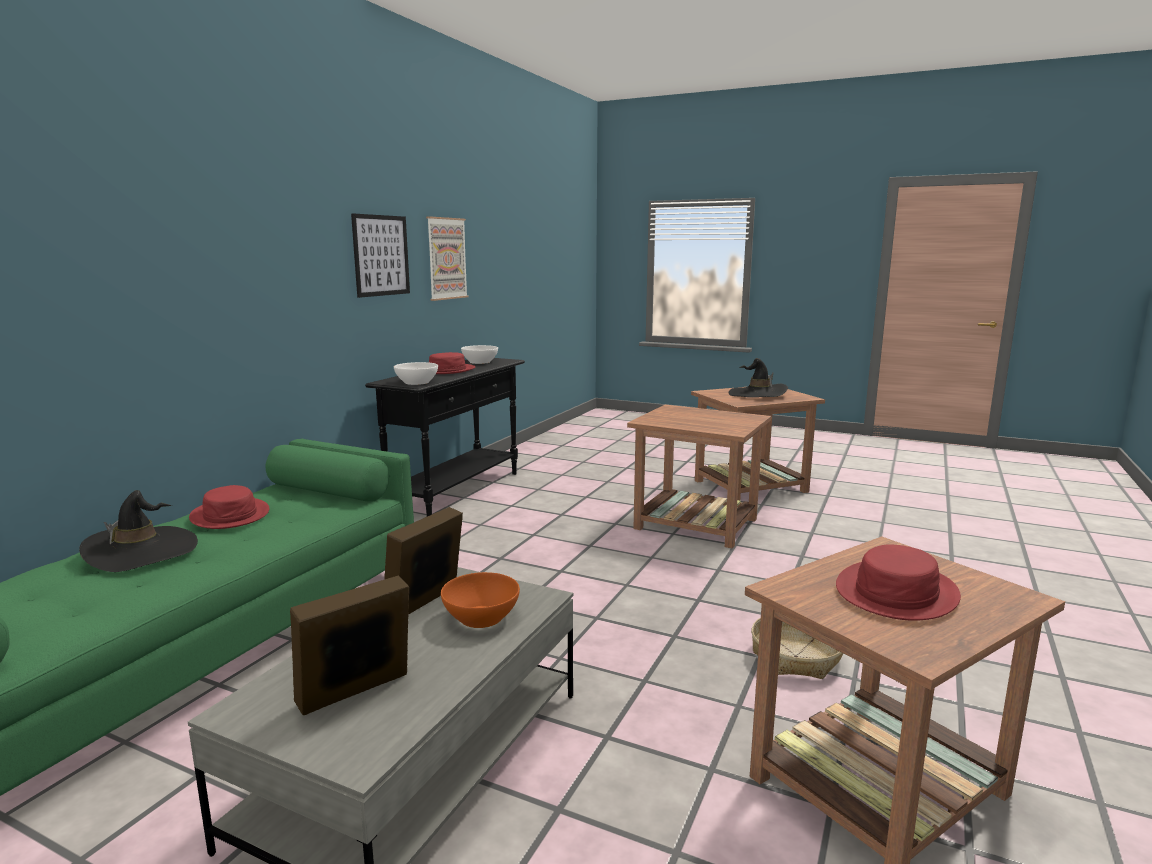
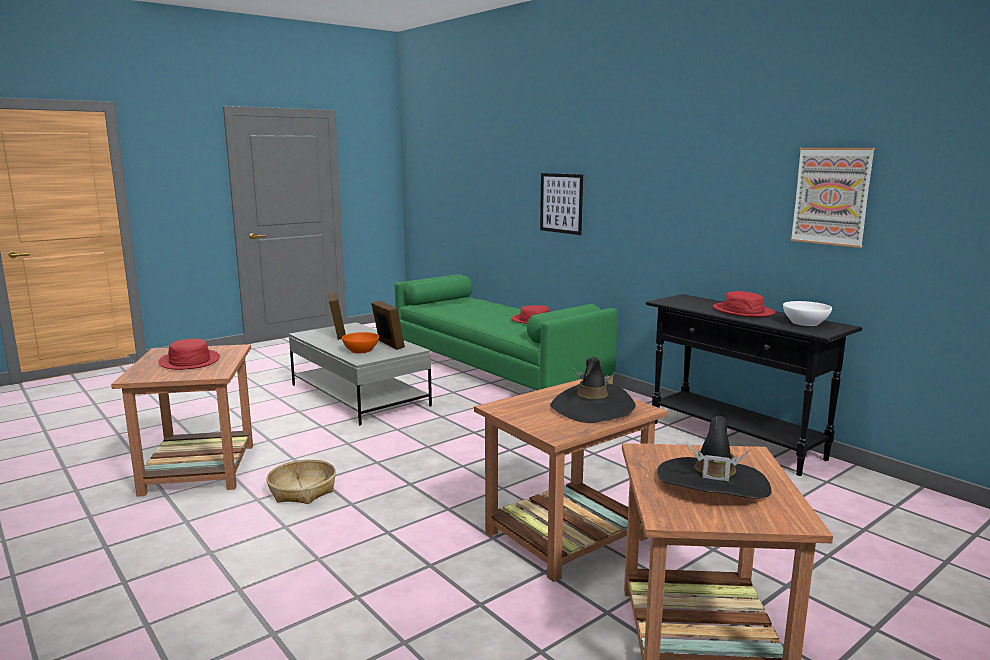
camera: 115 degrees right, 0 degrees up
(141, 551) = (498, 311): black hat -> black hat (592, 408)
(381, 255) = (729, 187): picture -> picture (561, 203)
(416, 382) = (675, 301): white bowl -> none

